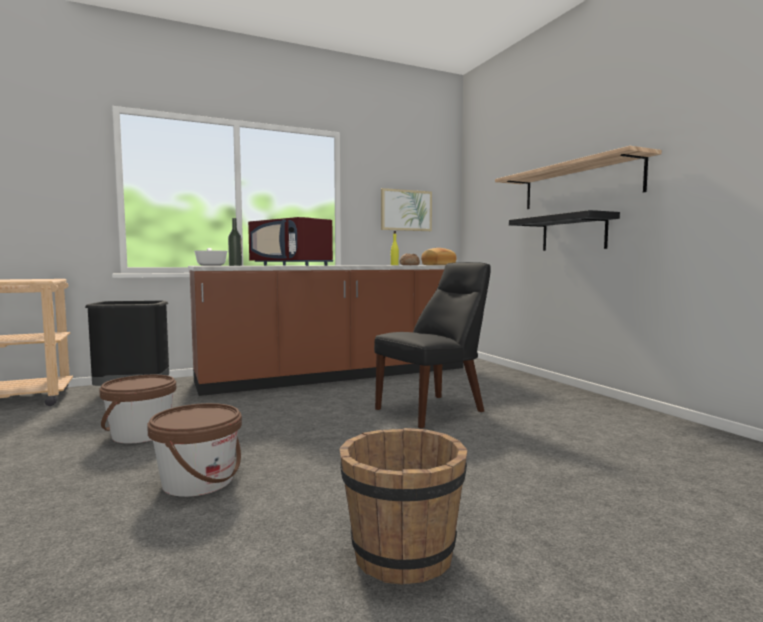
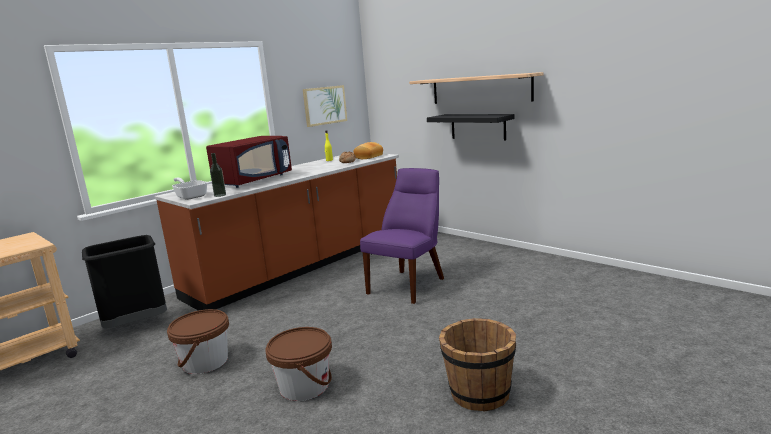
camera: 20 degrees left, 10 degrees up
(291, 265) = (254, 180): red microwave -> red microwave turned 75 degrees counterclockwise
(434, 410) = (409, 285): black chair -> purple chair

